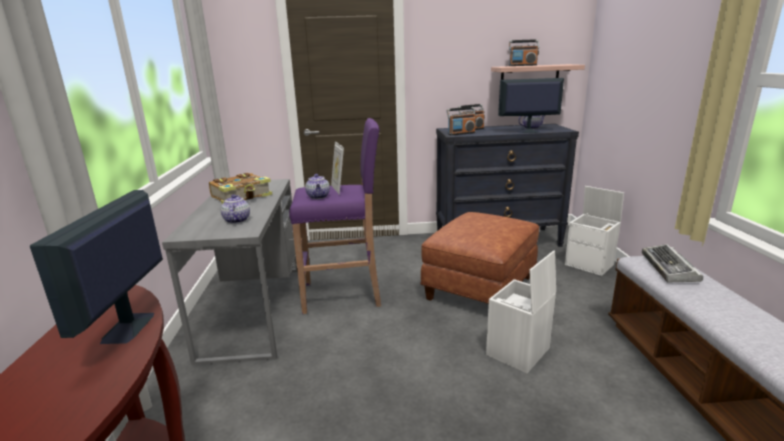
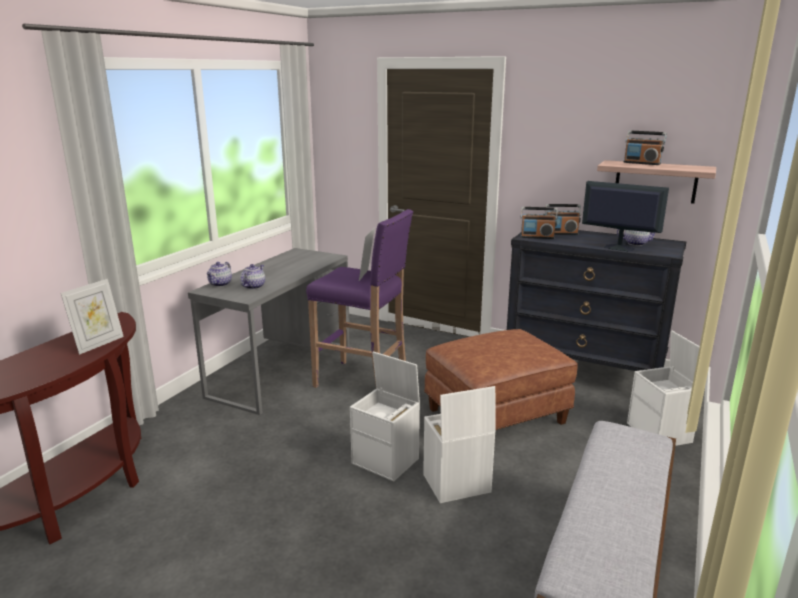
camera: 30 degrees right, 0 degrees up
(128, 328) = (98, 344): monitor -> picture frame
(242, 197) = (286, 266): book -> none
(318, 197) = (339, 279): teapot -> teapot (220, 284)
(444, 355) = (387, 461): none -> white storage box
(669, 268) = (627, 446): keyboard -> none

